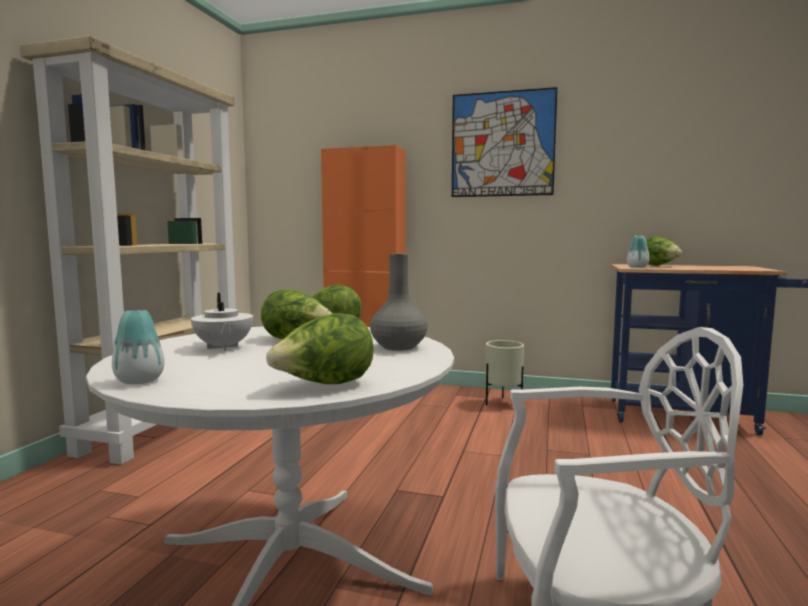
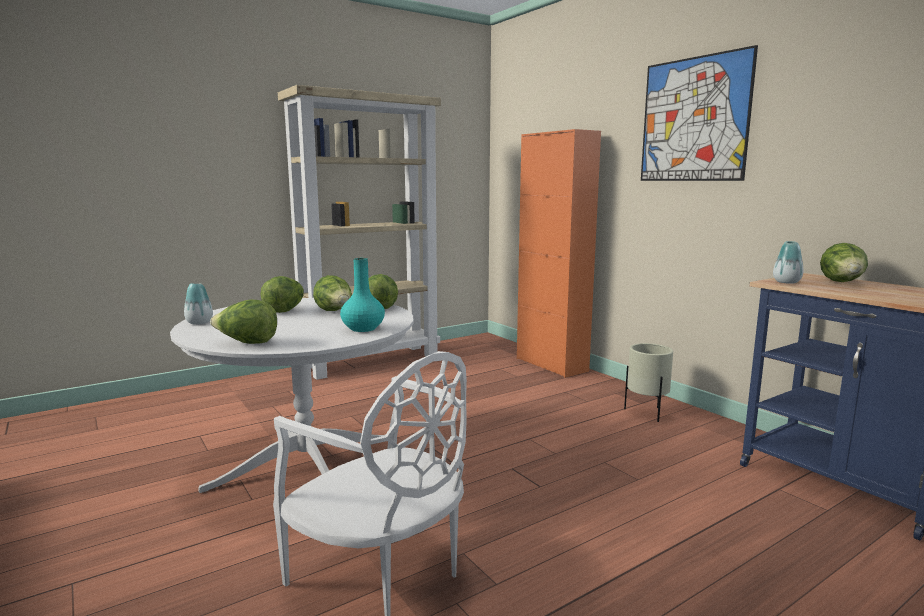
camera: 40 degrees right, 5 degrees up
(223, 347) = (285, 310): white teapot -> lettuce
(399, 347) = (363, 329): grey vase -> turquoise vase

